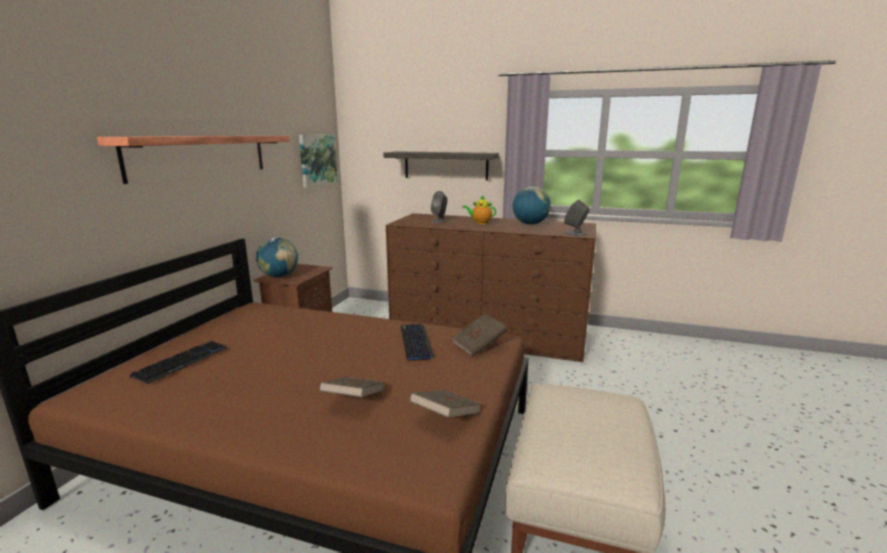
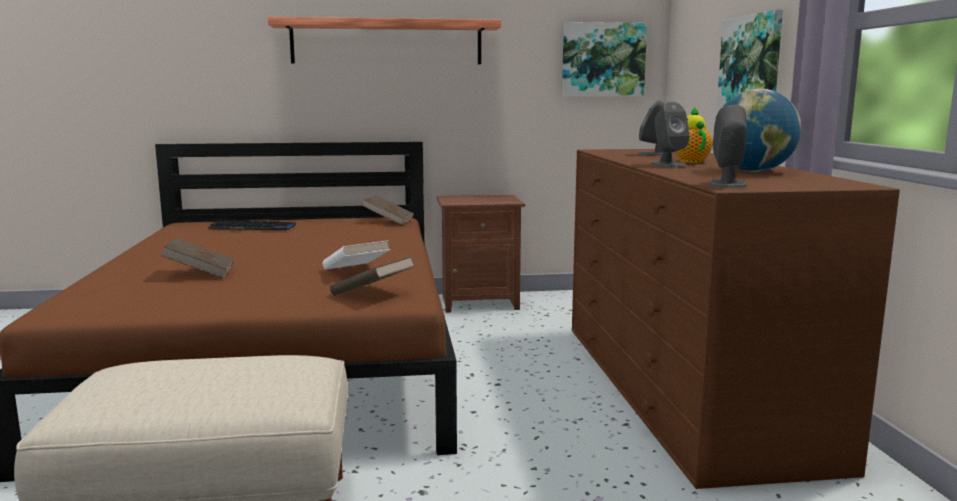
camera: 65 degrees right, 5 degrees down
(279, 276) = (458, 198): globe -> none
(416, 342) = (355, 271): keyboard -> white book
(445, 165) = (751, 63): shelf -> picture
(445, 417) = (171, 303): brown book -> brown book (388, 221)
(492, 227) = (668, 165): none -> grey speaker

